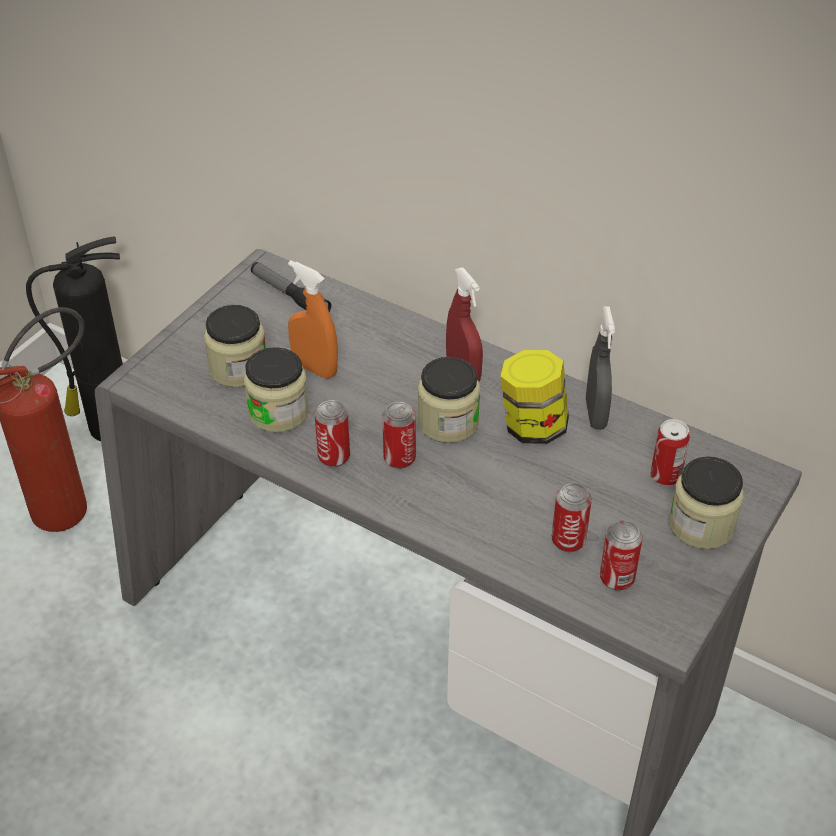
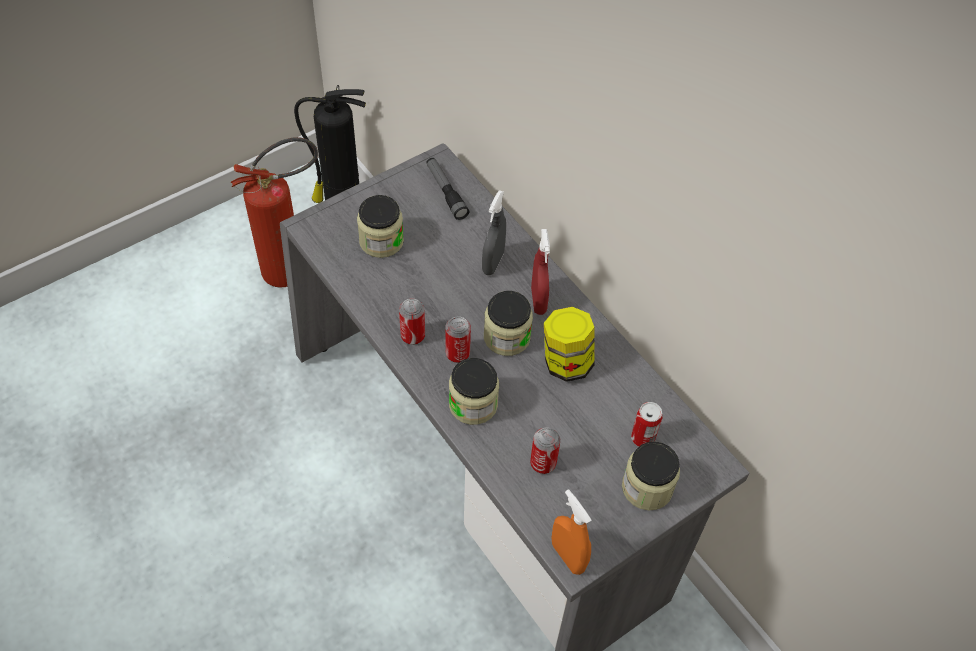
camera: 20 degrees right, 10 degrees up
(278, 412) = (392, 286): jar -> jar (473, 404)
(314, 368) = (434, 259): orange spray bottle -> orange spray bottle (568, 556)
(595, 414) = (618, 369): grey spray bottle -> grey spray bottle (493, 263)
(617, 578) = (561, 506): can -> none

